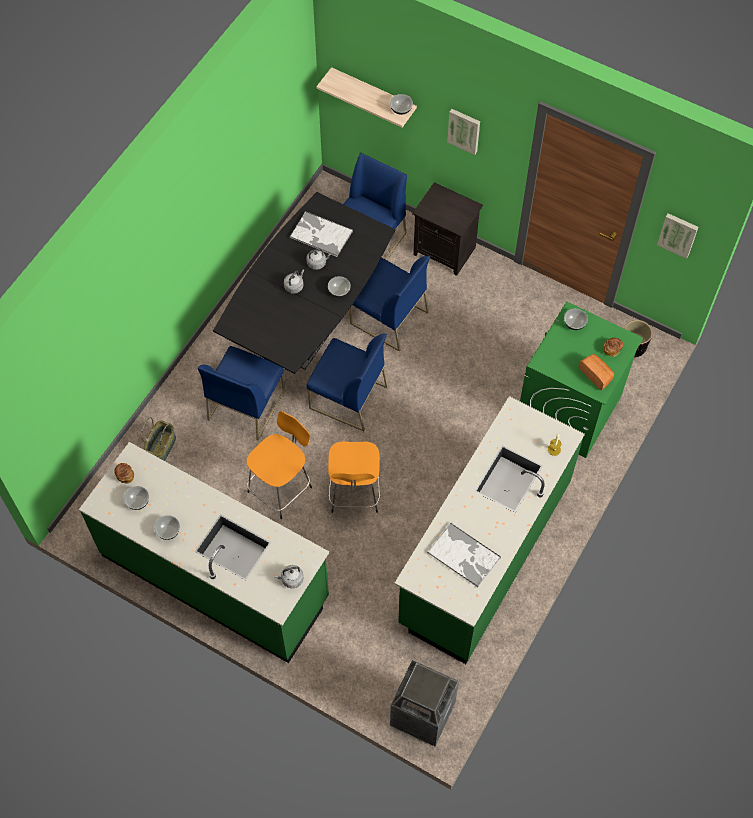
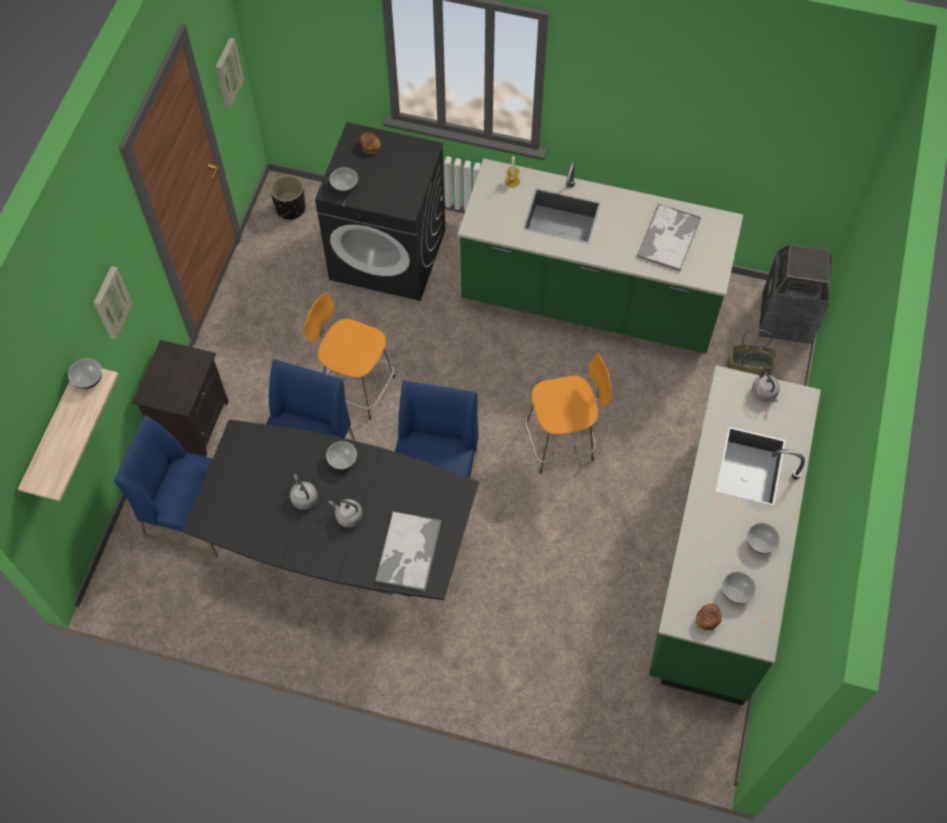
camera: 105 degrees left, 0 degrees up
(161, 447) = (571, 683): basket -> basket (747, 370)
(246, 405) = (480, 596): blue chair -> none
(281, 488) = (580, 522): orange stool -> orange stool (356, 387)
(320, 234) = (256, 506): tray -> tray (408, 552)
(569, 409) = (389, 254): green washing machine -> black washing machine
(596, 375) = (408, 156): bread -> none

